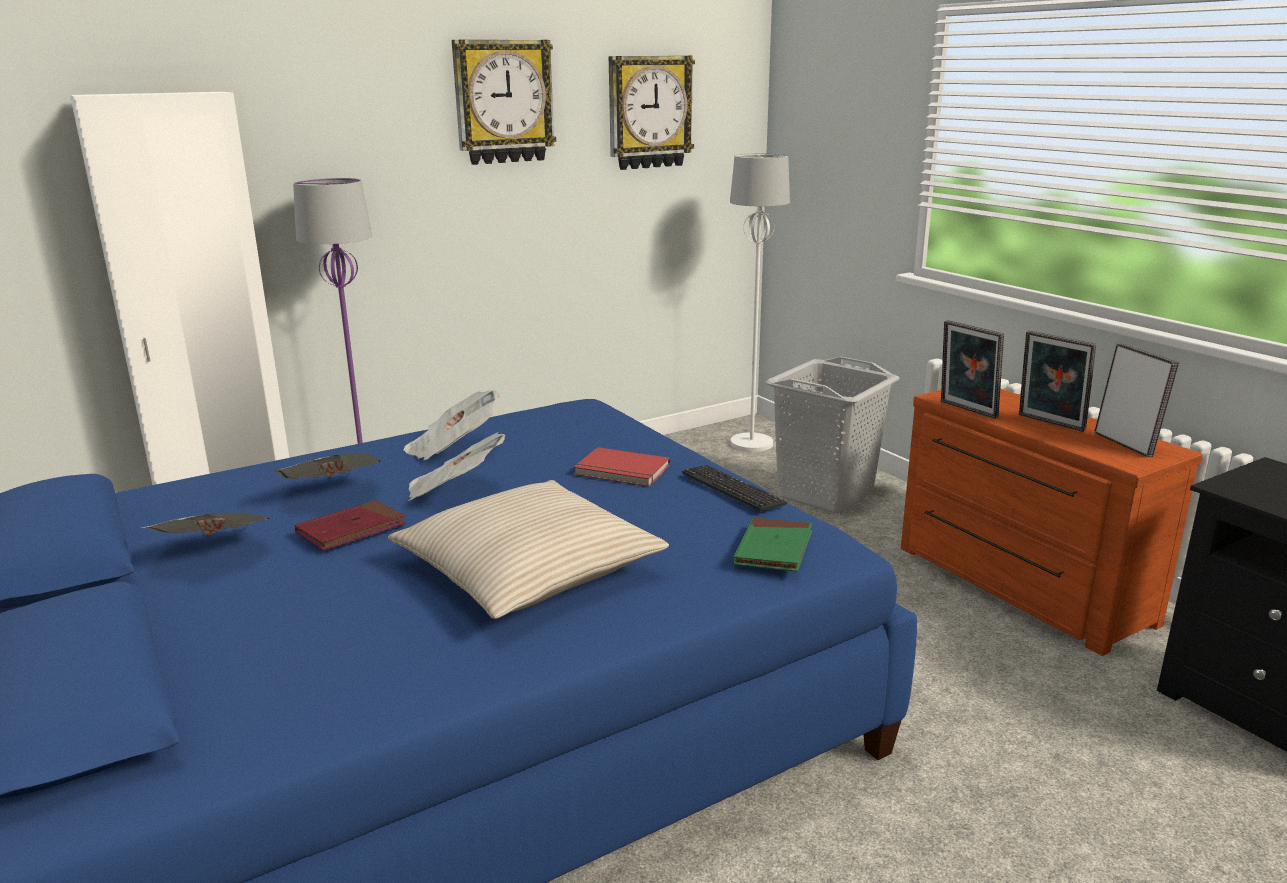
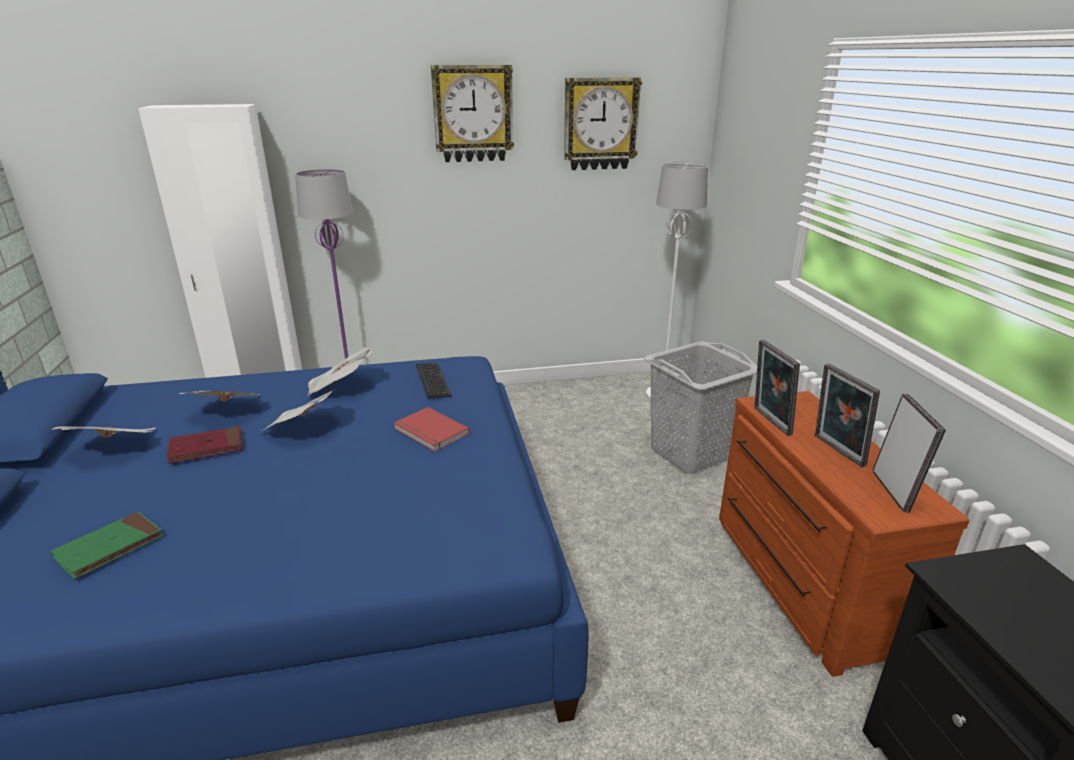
camera: 20 degrees right, 5 degrees up
(528, 569) = (275, 513): beige pillow -> none
(732, 490) = (491, 469): keyboard -> keyboard (433, 381)
(773, 549) = (461, 540): green book -> green book (110, 547)

